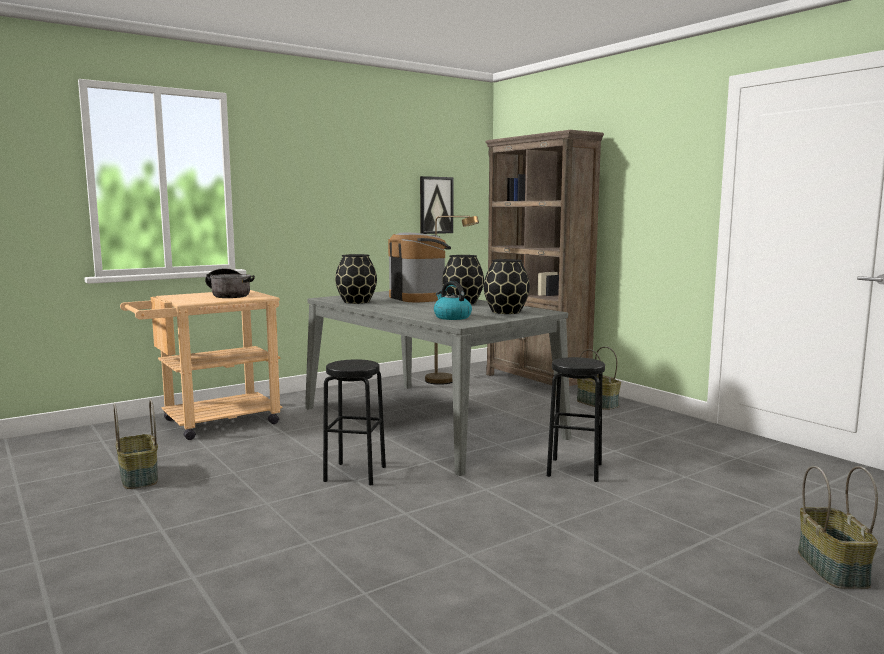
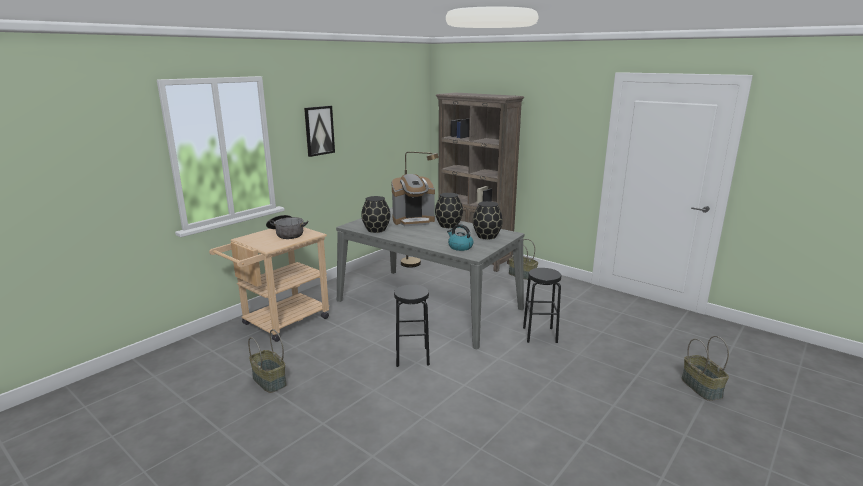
camera: 15 degrees left, 10 degrees up
(419, 298) = (413, 220): coffee machine -> coffee machine turned 120 degrees clockwise
(436, 205) = (398, 139): picture -> picture (319, 130)

